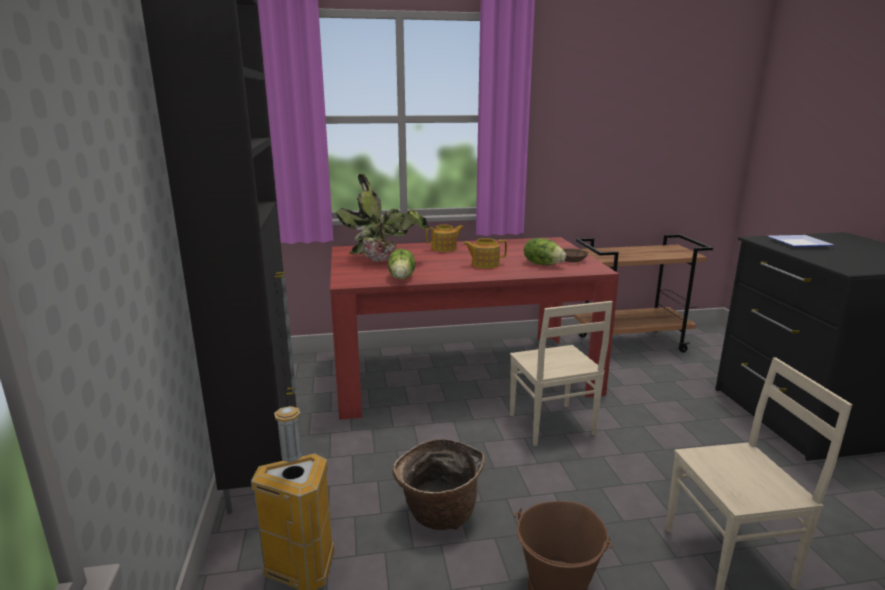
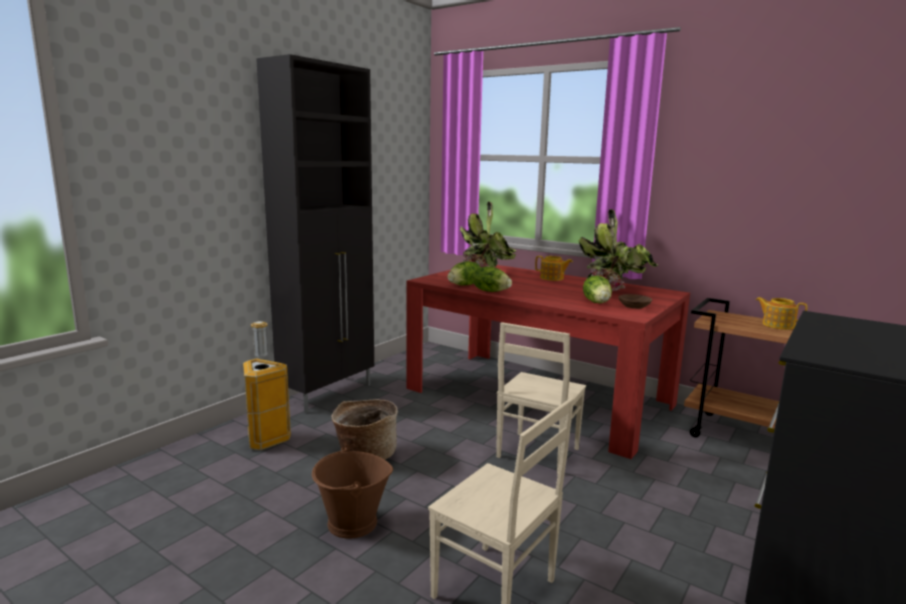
camera: 45 degrees right, 5 degrees down
(443, 277) = (490, 291): none -> lettuce
(484, 264) = (547, 292): teapot -> teapot (777, 325)
(522, 249) = (616, 291): none -> potted plant
(801, 243) = (863, 330): plate -> none

